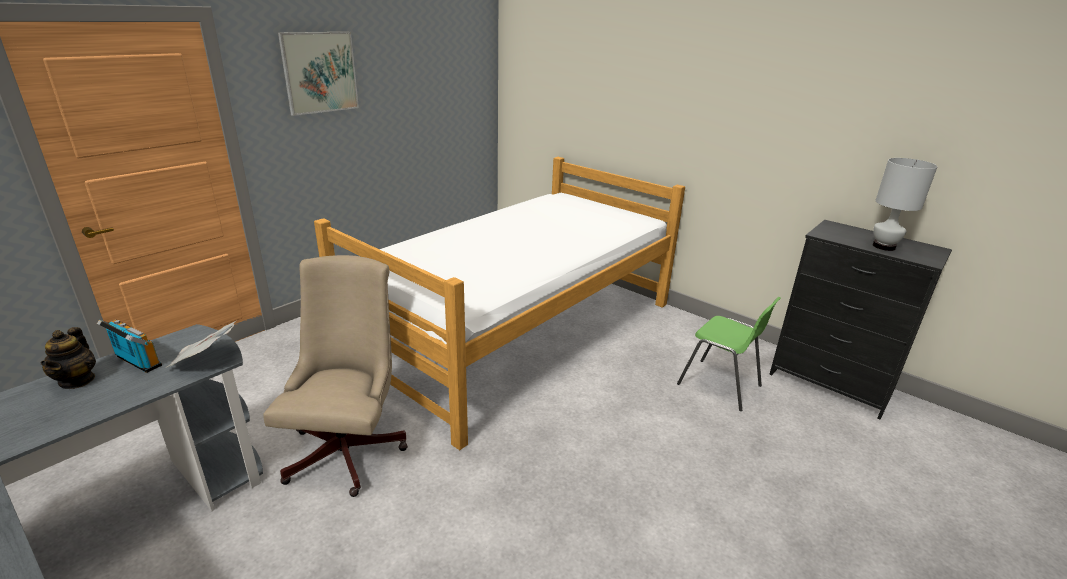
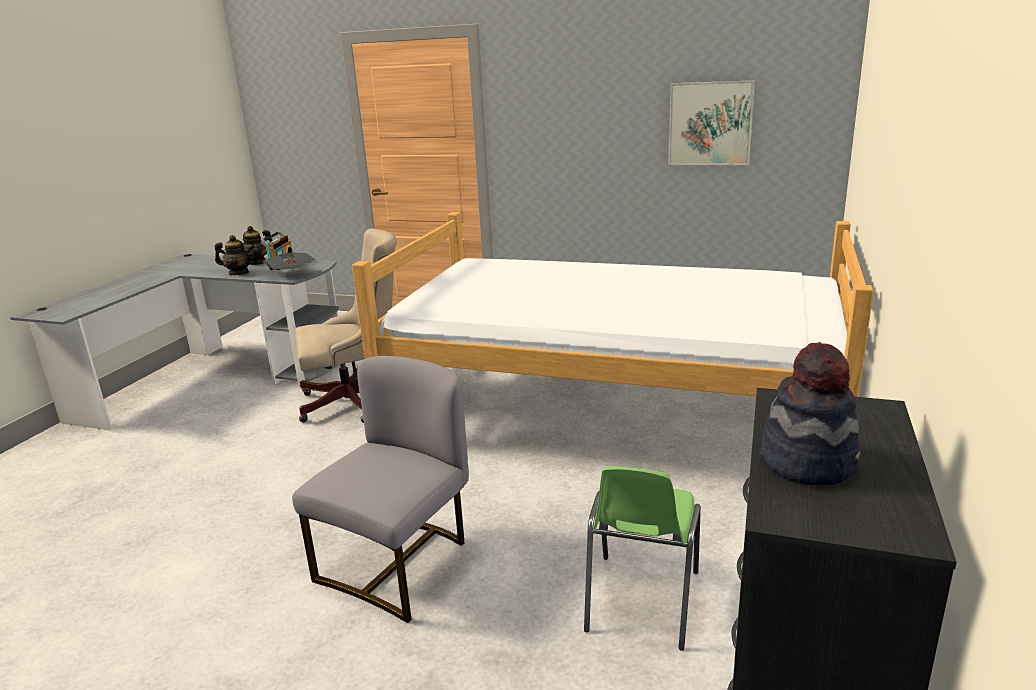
camera: 70 degrees right, 5 degrees down
(111, 400) = (239, 273): none -> teapot
(320, 72) = (569, 82): picture -> picture (710, 123)
(649, 472) = (399, 564): none -> grey chair
(883, 246) = (808, 461): white table lamp -> hat

